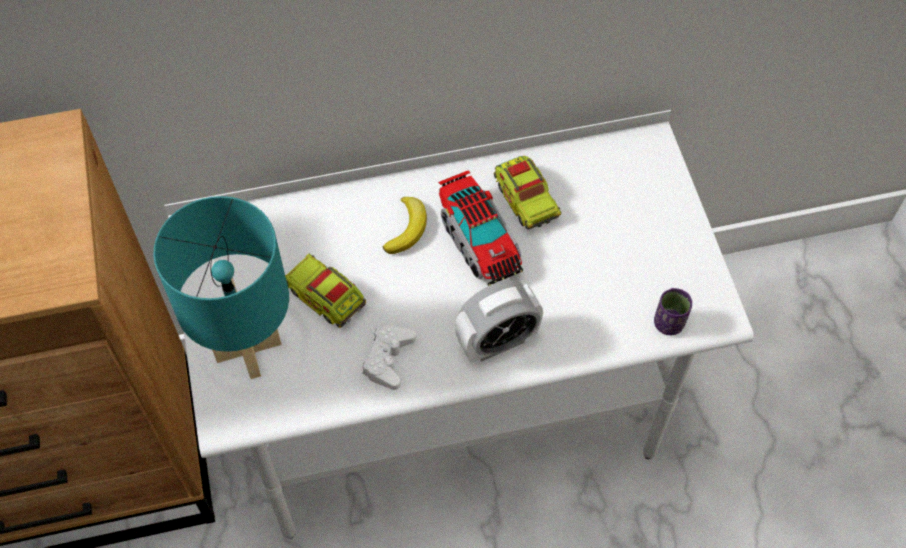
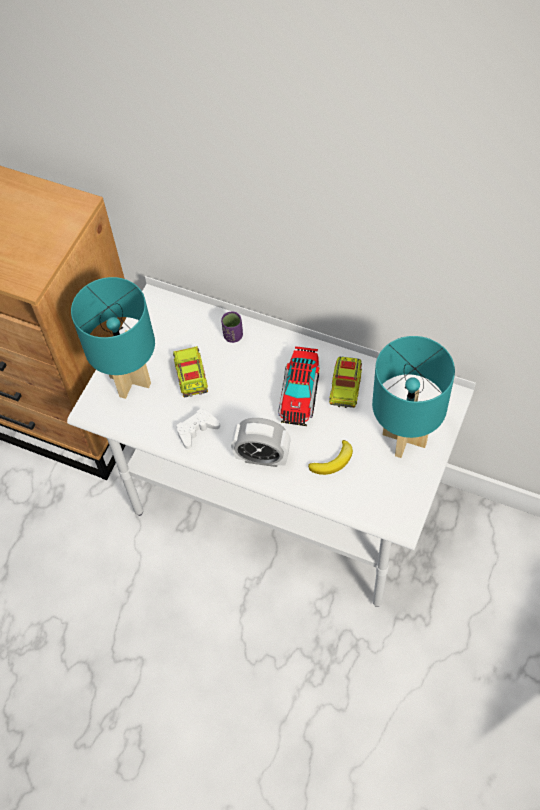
camera: 40 degrees right, 0 degrees up
(407, 228) = (265, 364): banana -> banana (333, 461)
(642, 219) = (405, 438): none -> turquoise table lamp
(669, 323) = (368, 508): purple cup -> purple cup (233, 335)

